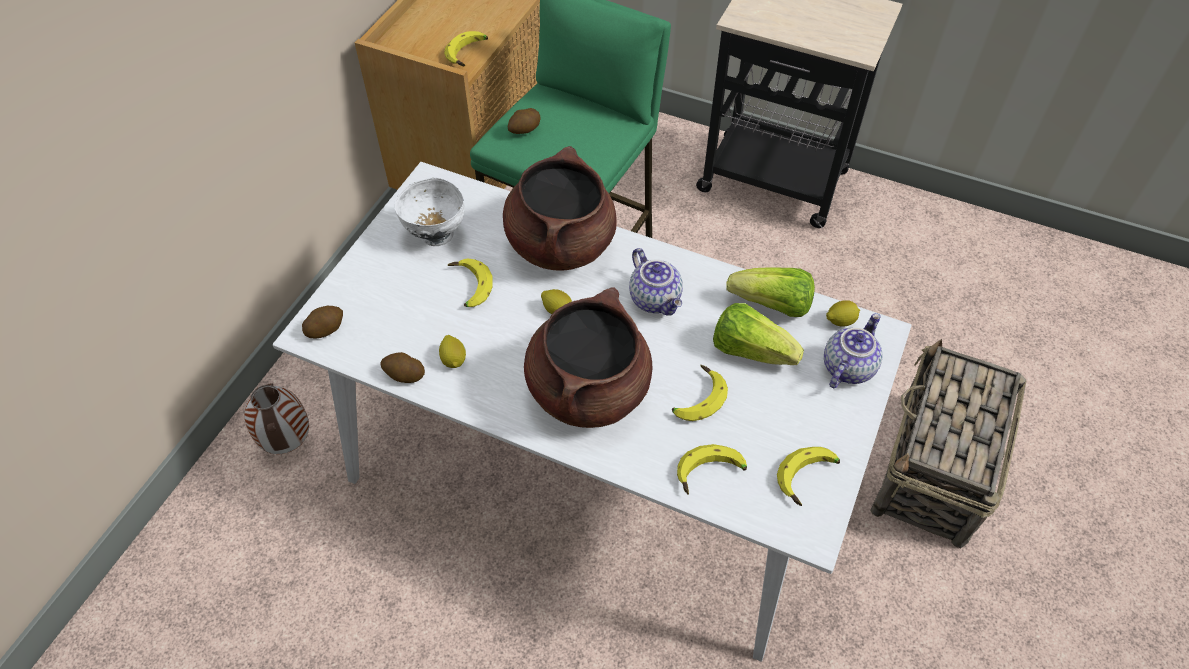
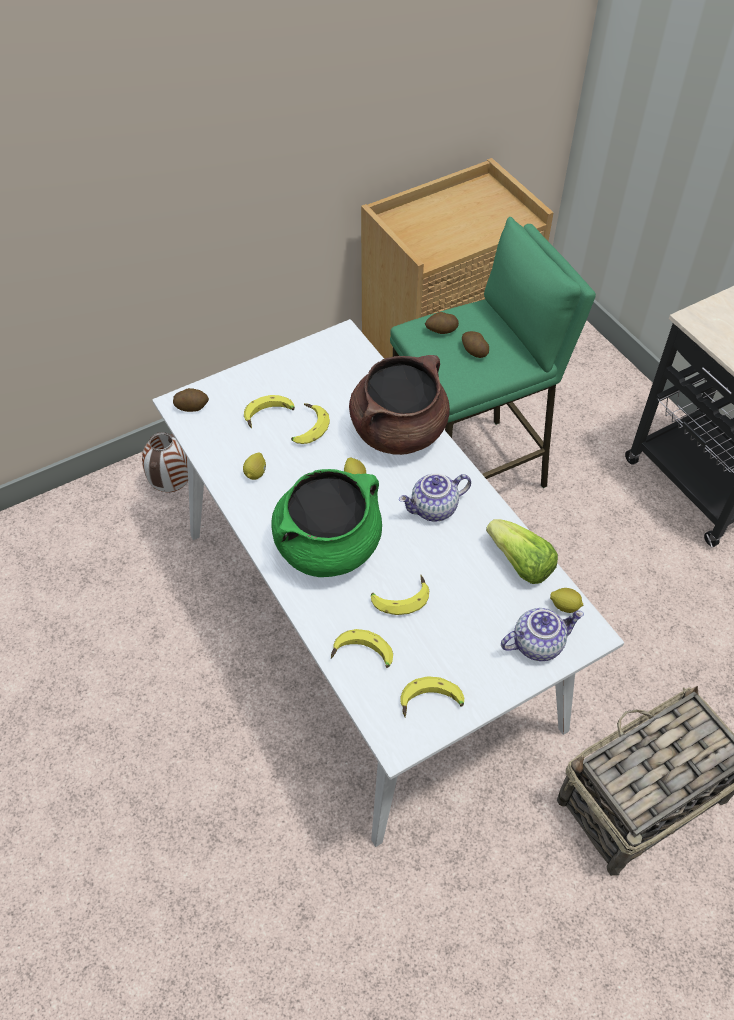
camera: 35 degrees right, 0 degrees up
(404, 375) = (215, 466): potato -> potato (474, 351)
(436, 235) = (316, 379): white bowl -> none
(469, 54) = (442, 251): banana -> banana (269, 416)
(588, 389) = (328, 546): brown cooking pot -> green cooking pot
(656, 299) = (434, 509): teapot -> teapot turned 60 degrees clockwise
(750, 350) = (472, 587): lettuce -> none

